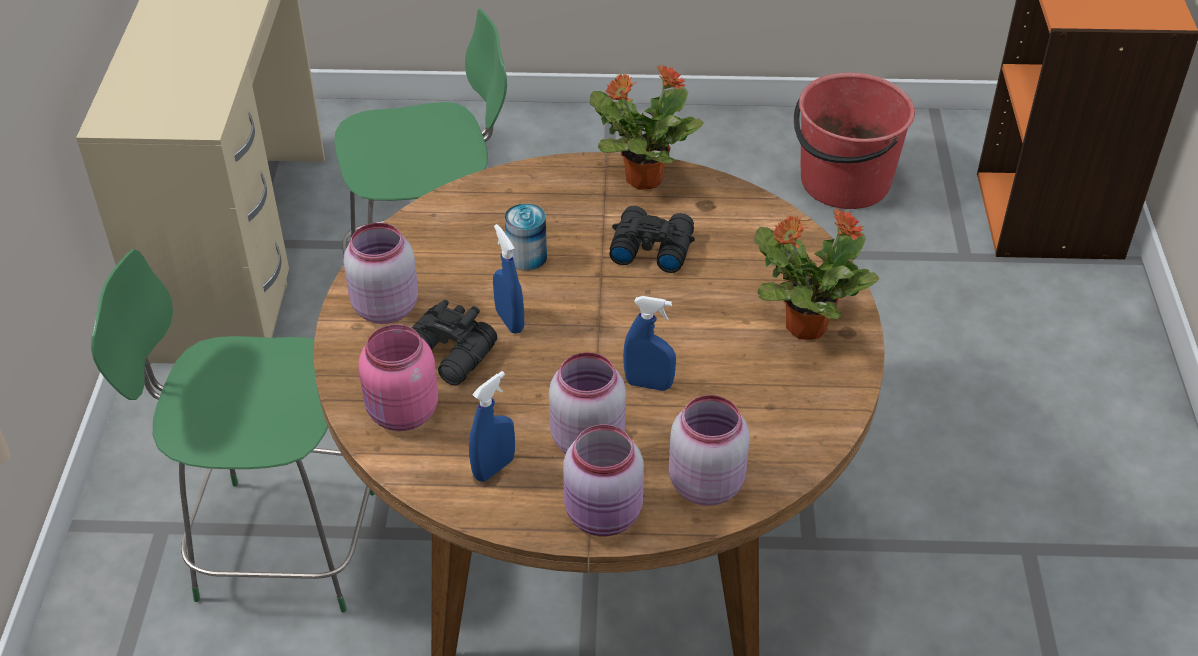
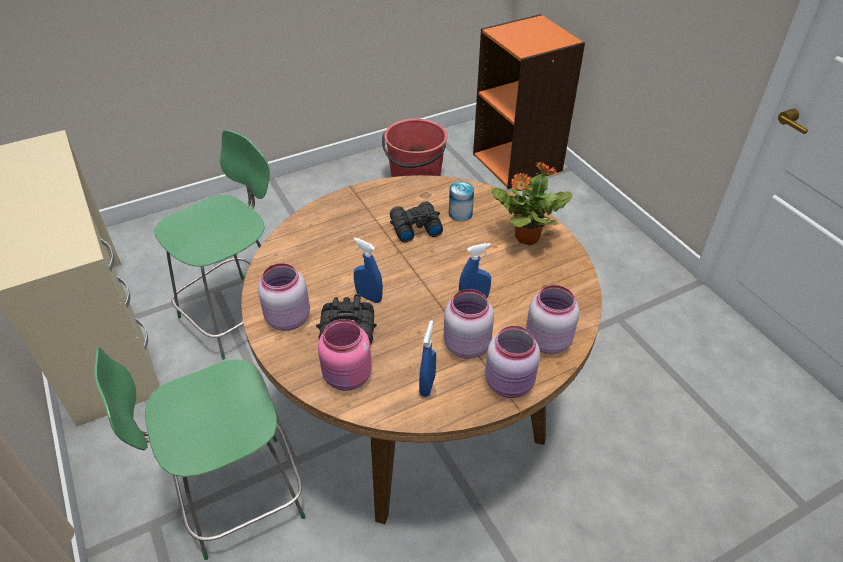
camera: 30 degrees left, 0 degrees up
(527, 257) = (350, 257): can -> can (460, 214)
(642, 178) = (380, 193): potted plant -> none

